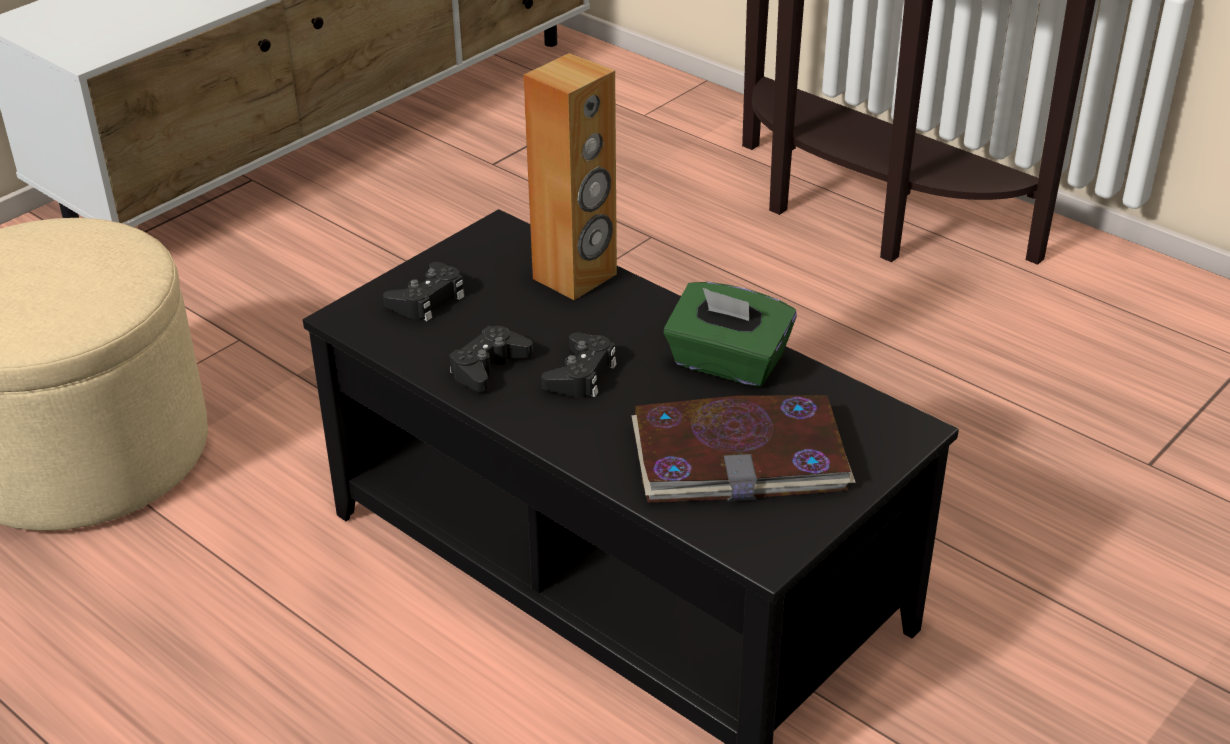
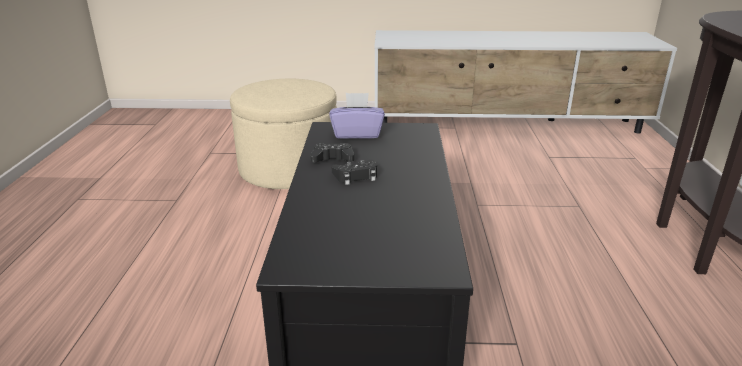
camera: 50 degrees right, 10 degrees down
(427, 300) = (357, 134): black game controller -> purple tissue box
(575, 277) = (420, 151): brown speaker -> none
(727, 363) = (417, 203): green tissue box -> none
(740, 456) = (351, 233): book -> none

